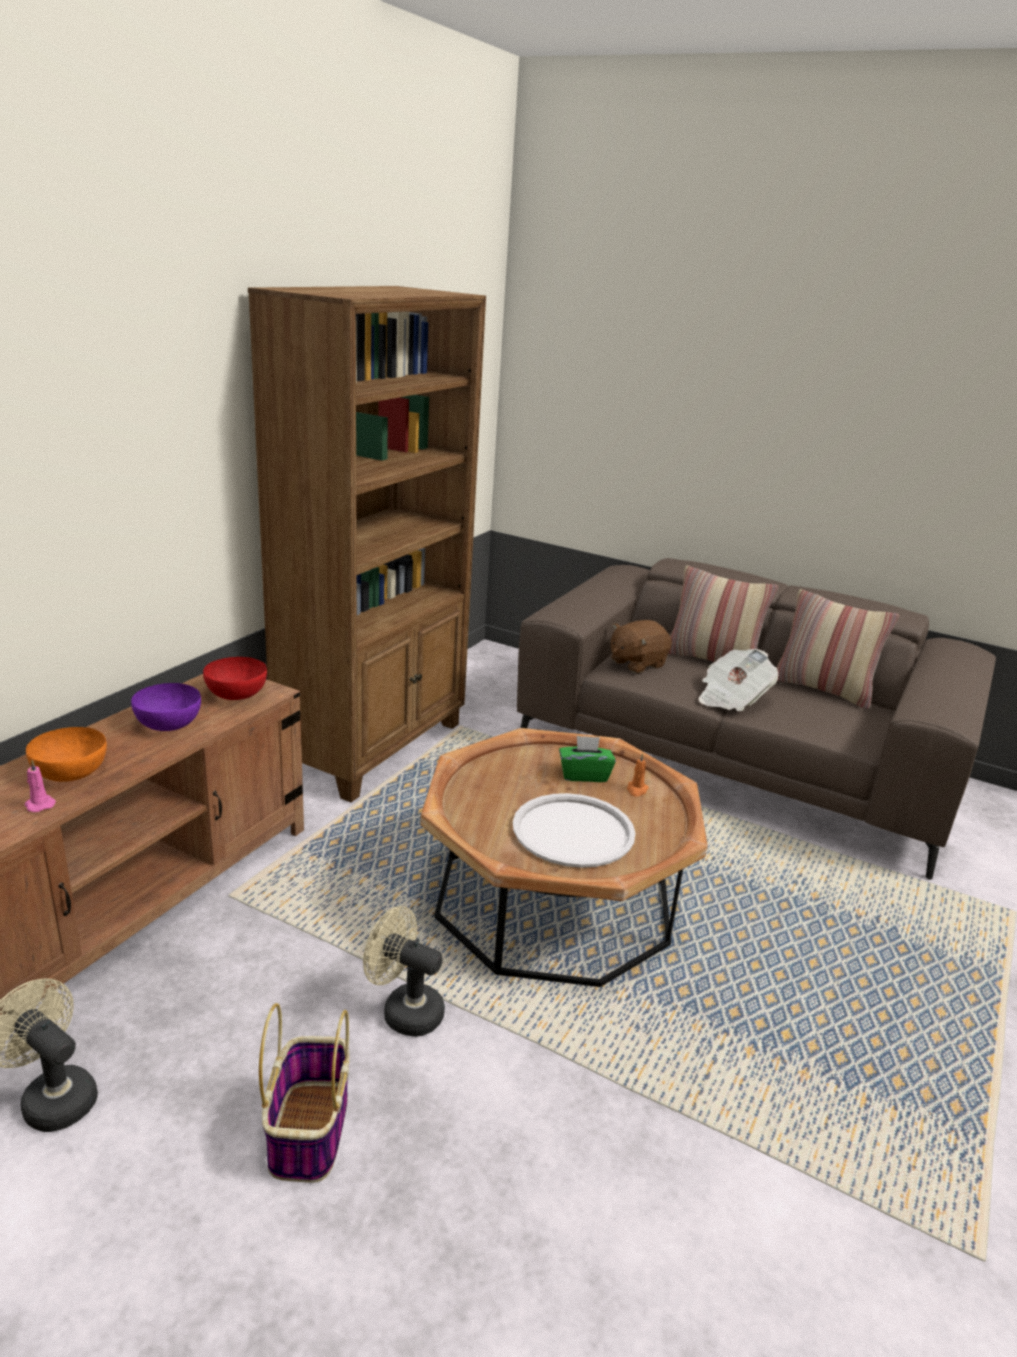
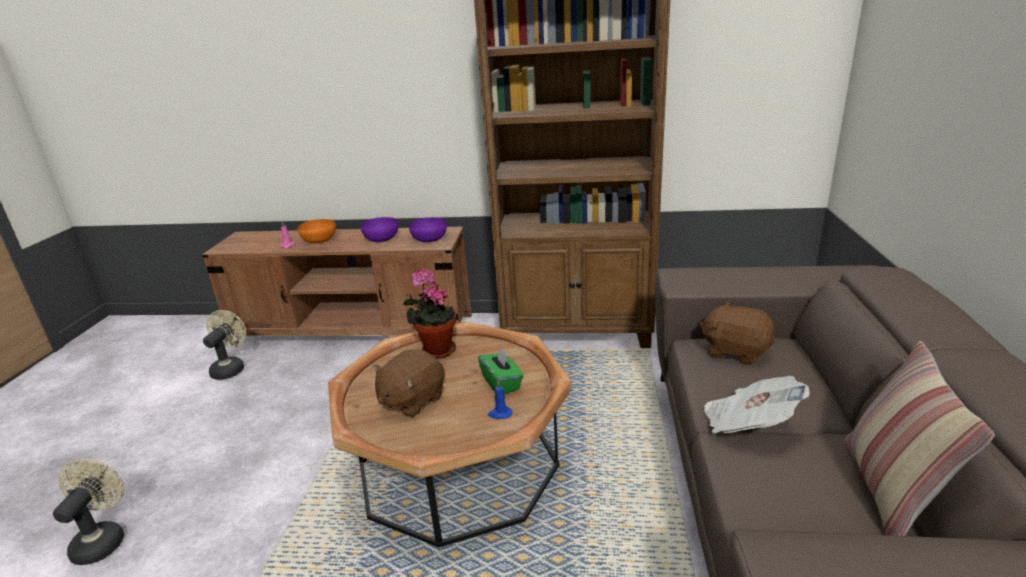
camera: 70 degrees right, 0 degrees up
(236, 694) = (429, 239): red bowl -> purple bowl
(308, 1129) = (217, 441): basket -> none
(404, 1010) = (314, 440): beige fan -> beige fan (103, 539)
(476, 793) = (435, 350): none -> potted plant
(573, 831) = (411, 400): white tray -> brown plush toy
(636, 790) = (500, 414): orange candle -> blue candle
(712, 660) = (826, 390): pillow -> none

